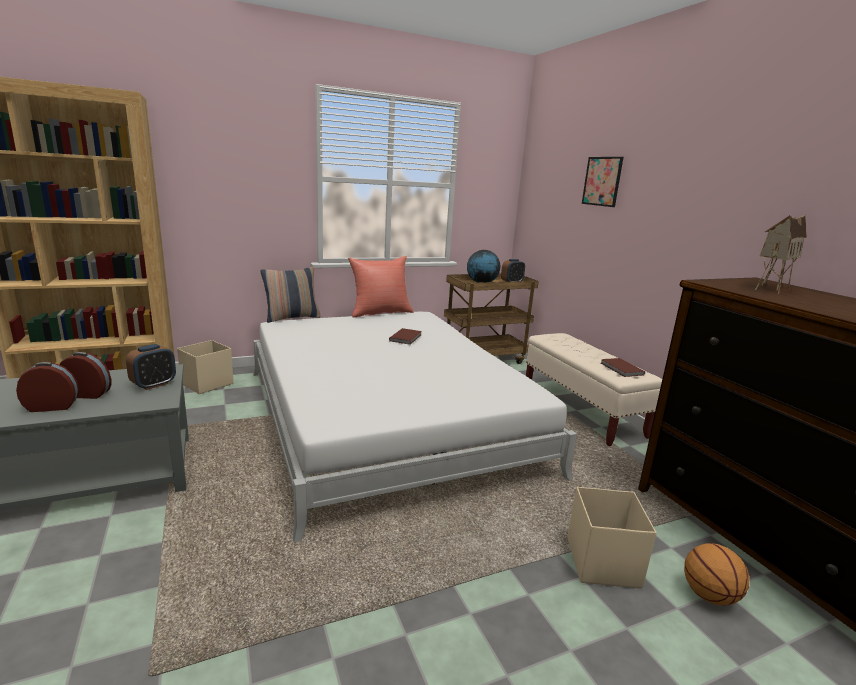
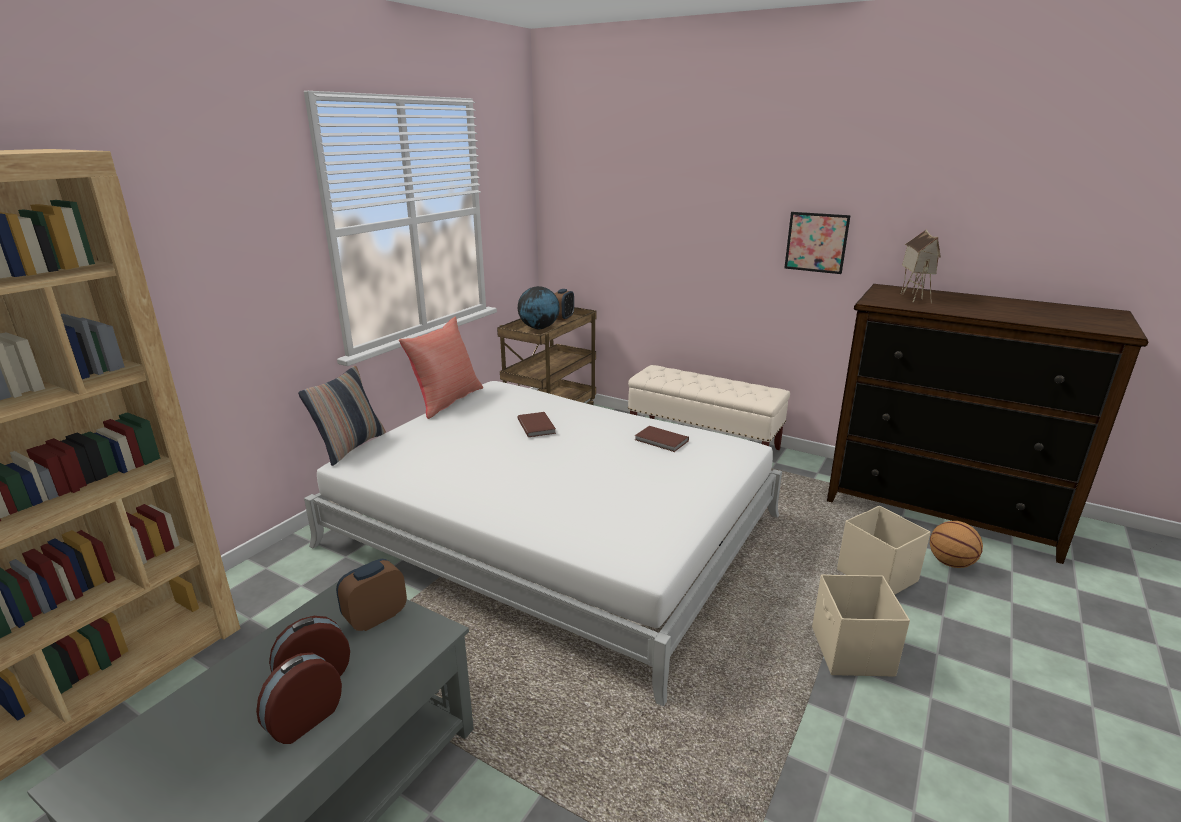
camera: 35 degrees left, 5 degrees up
(154, 384) = (375, 617): alarm clock -> alarm clock turned 135 degrees counterclockwise
(206, 384) = (263, 590): beige storage box -> beige storage box (851, 652)
(602, 181) = (672, 192): picture -> picture (816, 242)
(621, 369) = (753, 391): brown book -> brown book (661, 441)

